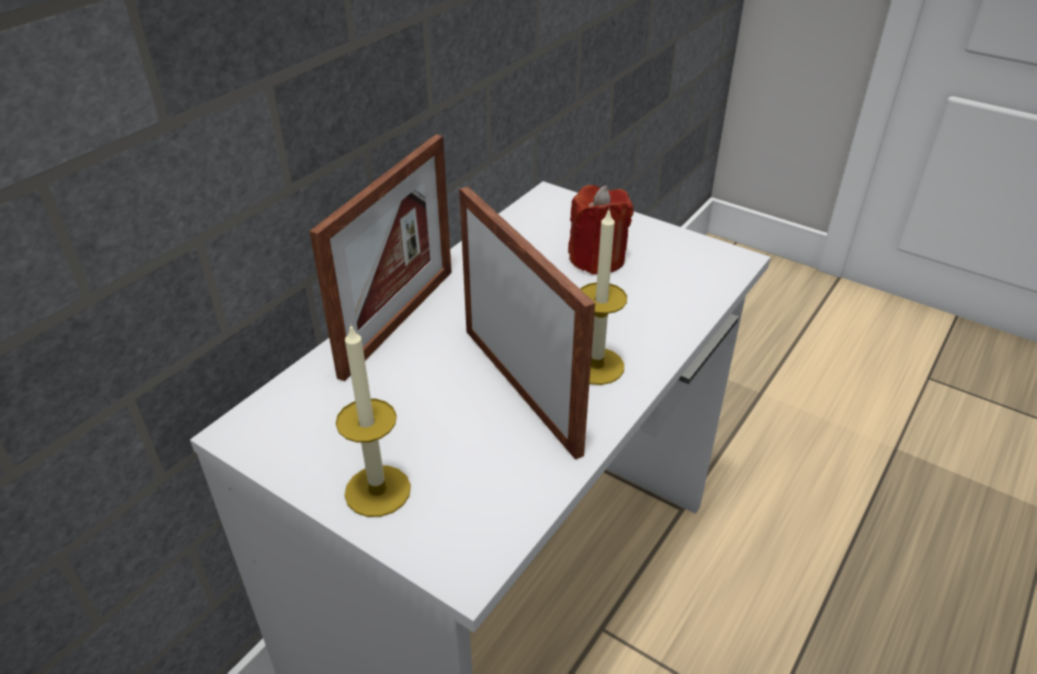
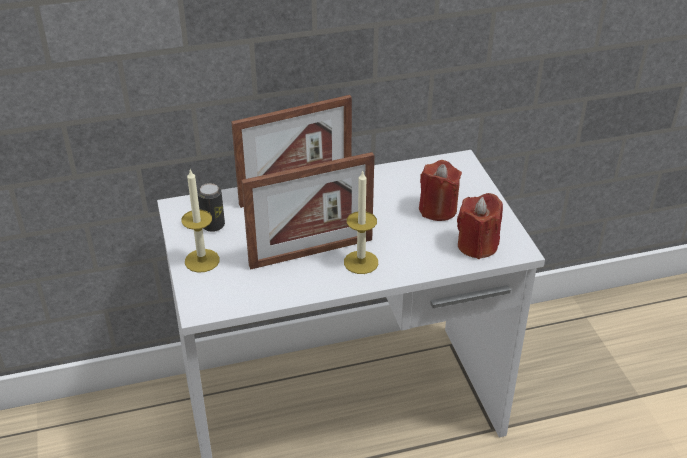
camera: 40 degrees right, 0 degrees up
(332, 428) = (213, 225): none -> can
(520, 388) = (311, 252): picture frame -> picture frame turned 60 degrees clockwise
(691, 276) = (477, 245): none -> red candle

